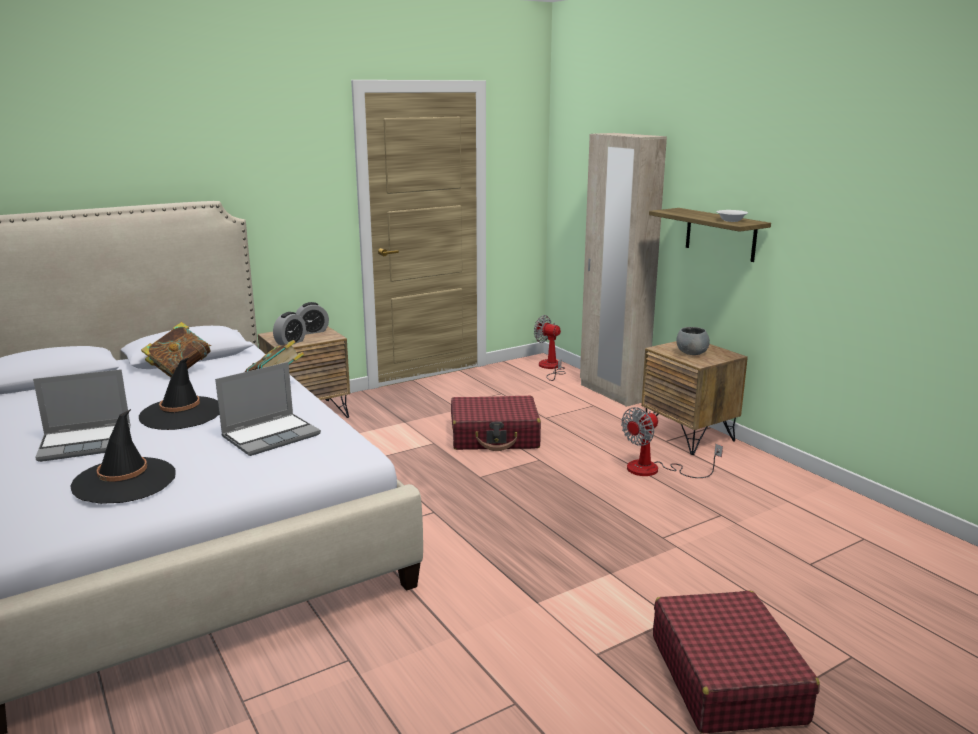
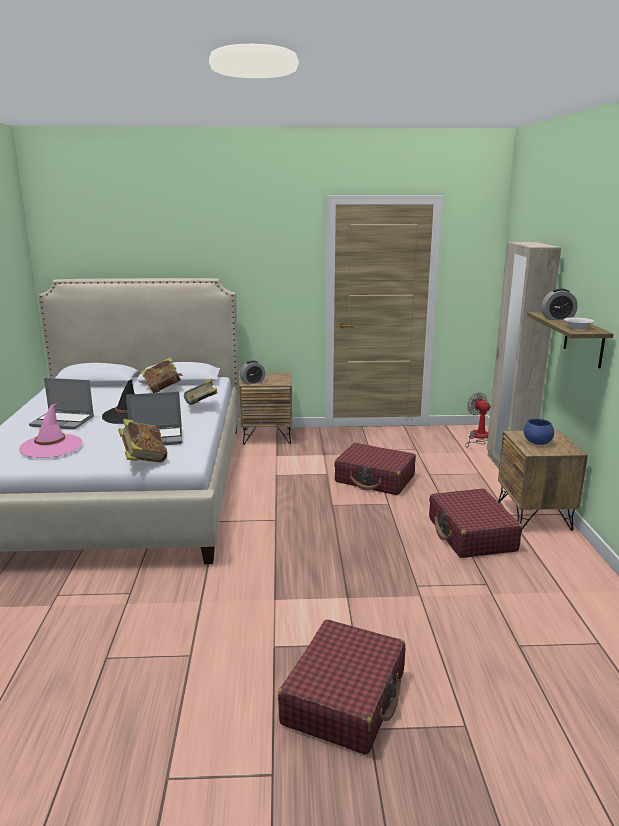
camera: 30 degrees right, 0 degrees up
(124, 481) = (51, 446): black hat -> pink hat
(295, 465) = (144, 459): none -> book
(312, 331) = (275, 377): alarm clock -> alarm clock (557, 318)
(654, 470) = (471, 534): fan -> red suitcase
(691, 353) = (537, 442): grey bowl -> blue bowl

